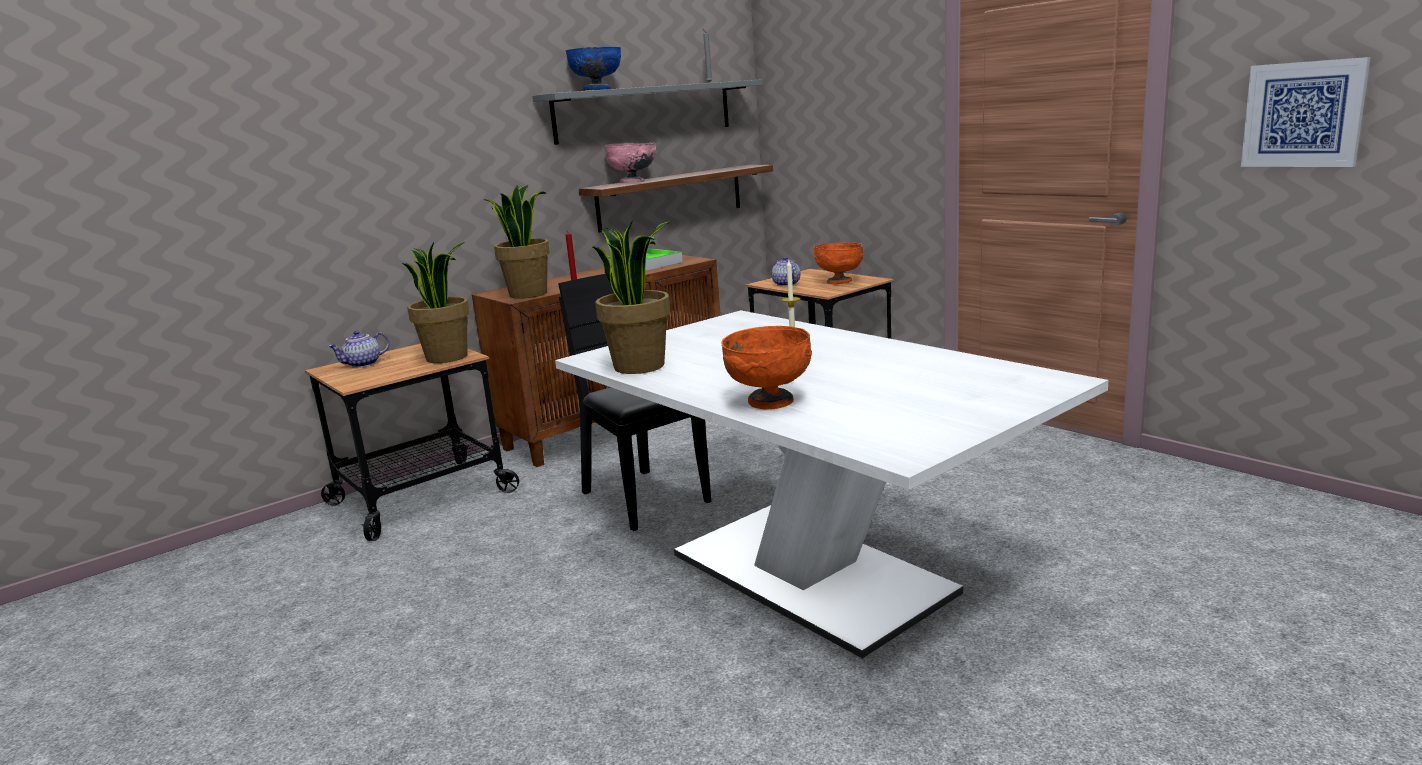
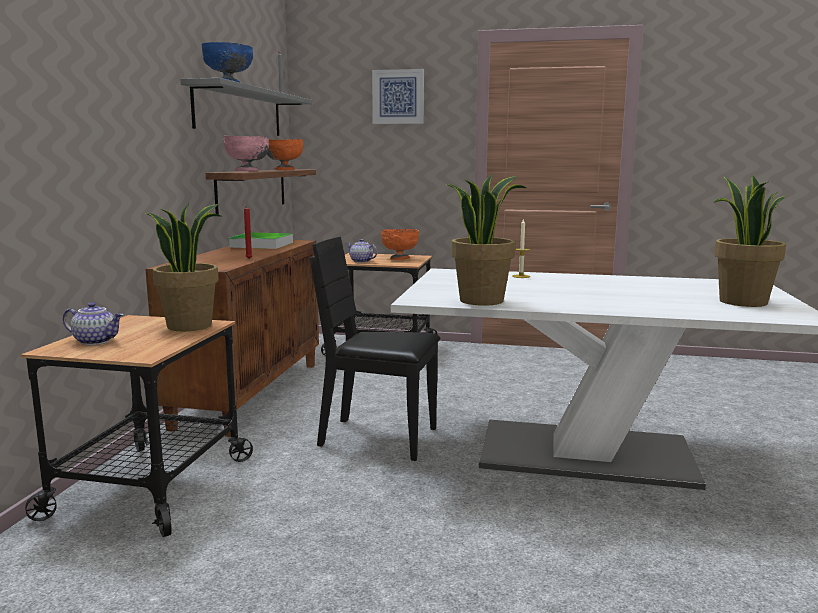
camera: 40 degrees left, 5 degrees down
(363, 364) = (96, 341): teapot -> teapot turned 90 degrees counterclockwise
(528, 294) = (217, 265): potted plant -> potted plant (741, 302)
(769, 402) = (646, 307): orange bowl -> orange bowl (284, 169)
(1303, 114) = (714, 145): picture -> picture (398, 97)

